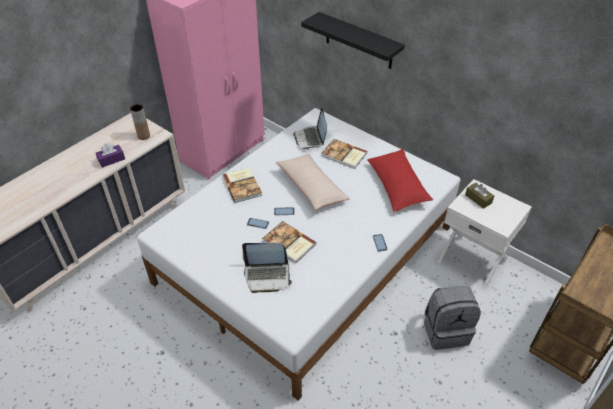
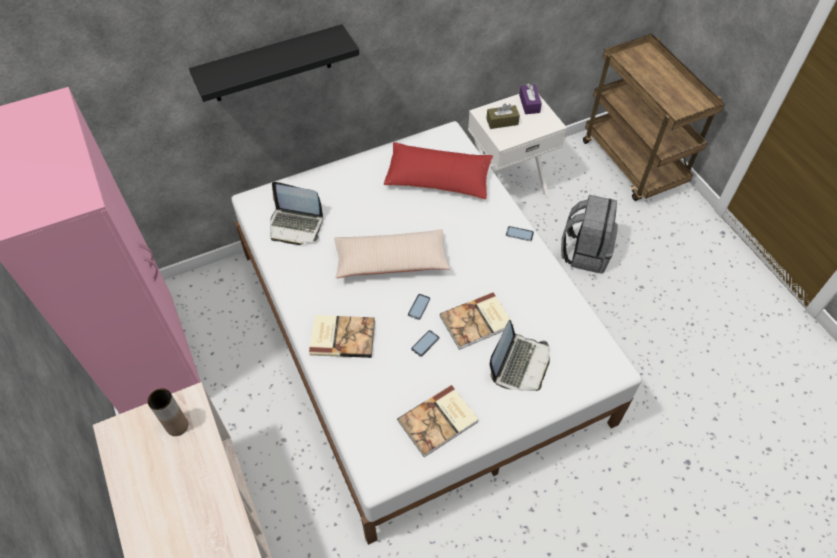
camera: 65 degrees left, 10 degrees up
(111, 160) = (208, 490): purple tissue box -> purple tissue box (529, 104)
(344, 155) = (352, 205): book -> book (439, 422)

